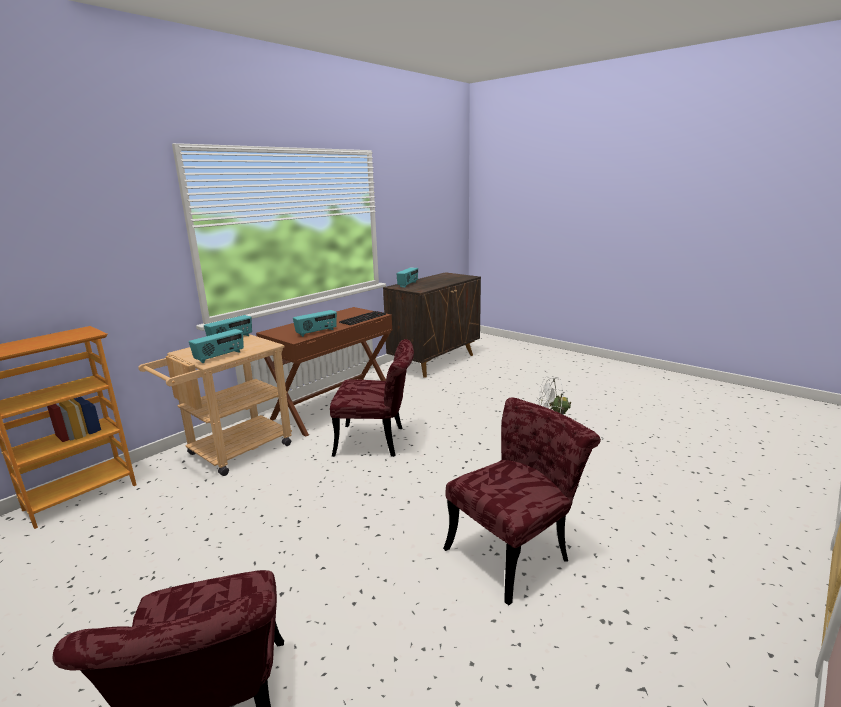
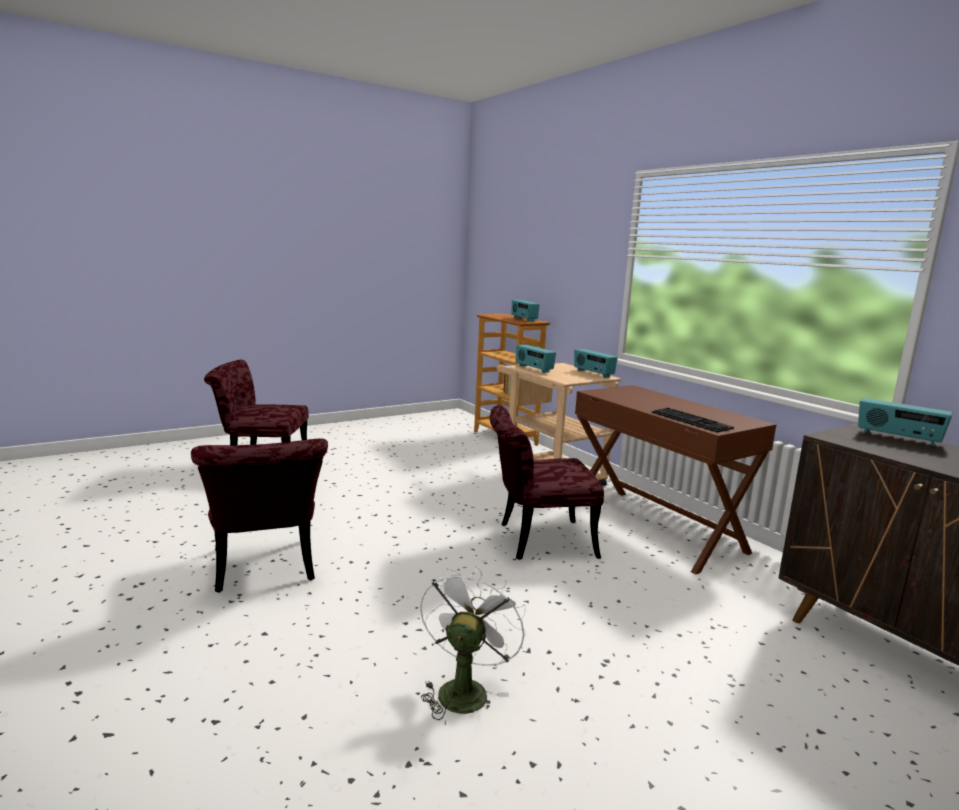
camera: 105 degrees right, 5 degrees down
(316, 332) = (620, 399): radio -> radio (523, 319)
(378, 441) = (536, 540): red chair -> red chair turned 60 degrees clockwise

